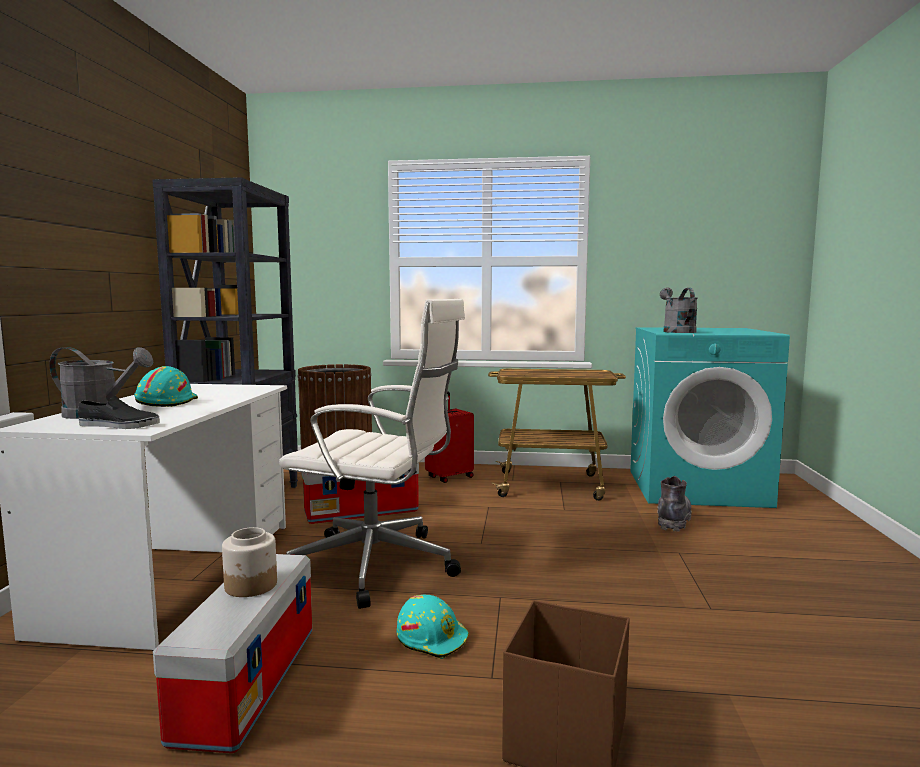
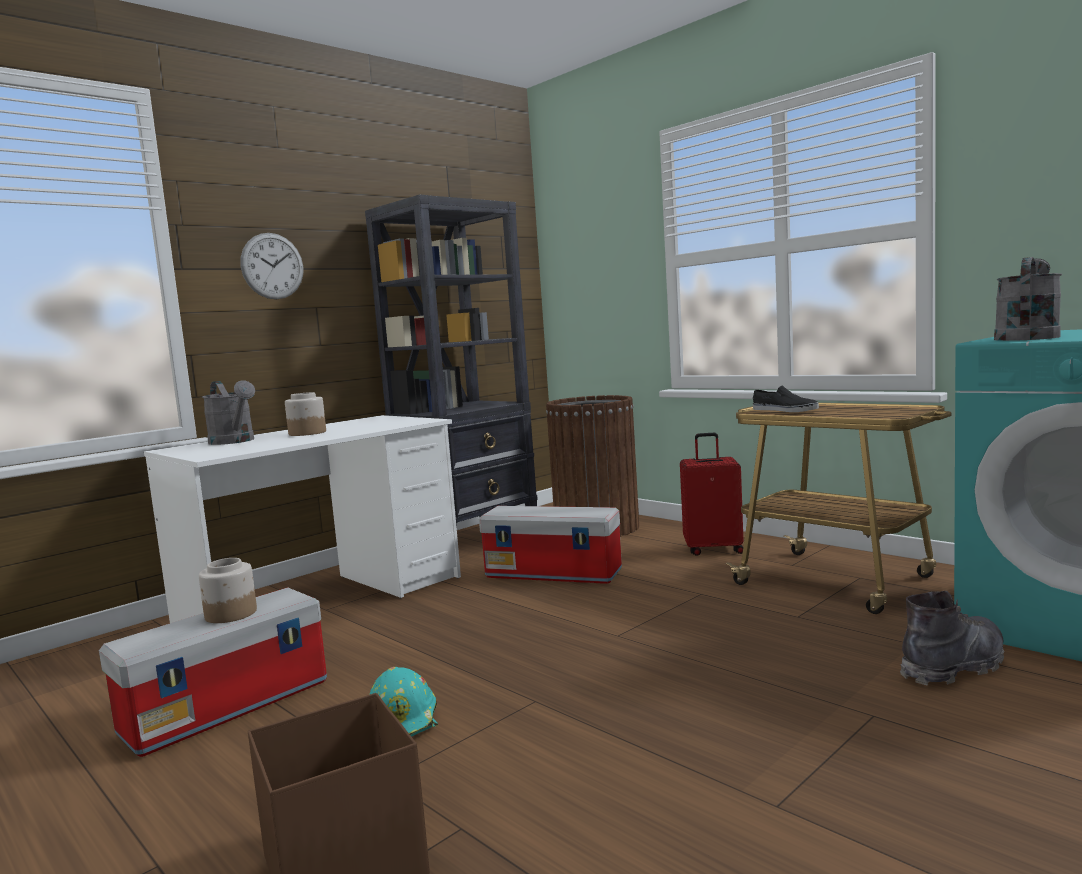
camera: 40 degrees right, 0 degrees up
(76, 223) = (272, 266): none -> wall clock
(118, 425) = (209, 452): black shoe -> black shoe (784, 410)
(166, 402) = (307, 433): turquoise hard hat -> jar
(378, 566) = (476, 635): white office chair -> none

